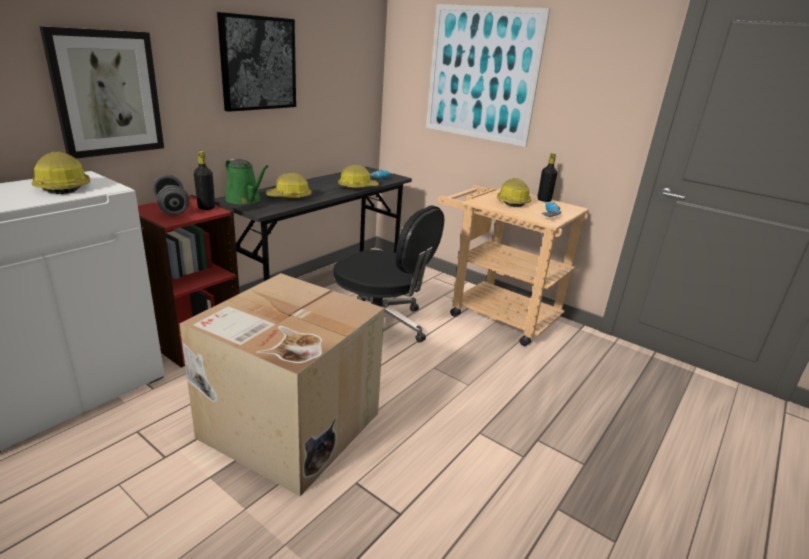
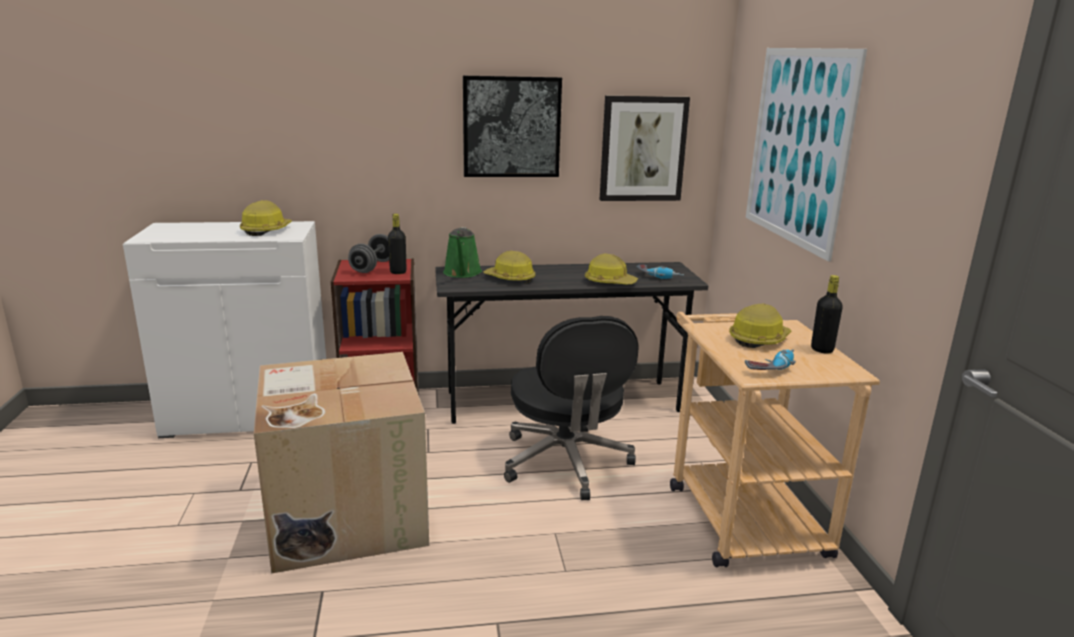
camera: 45 degrees right, 5 degrees down
(107, 93) = (339, 153): picture -> picture (643, 149)

